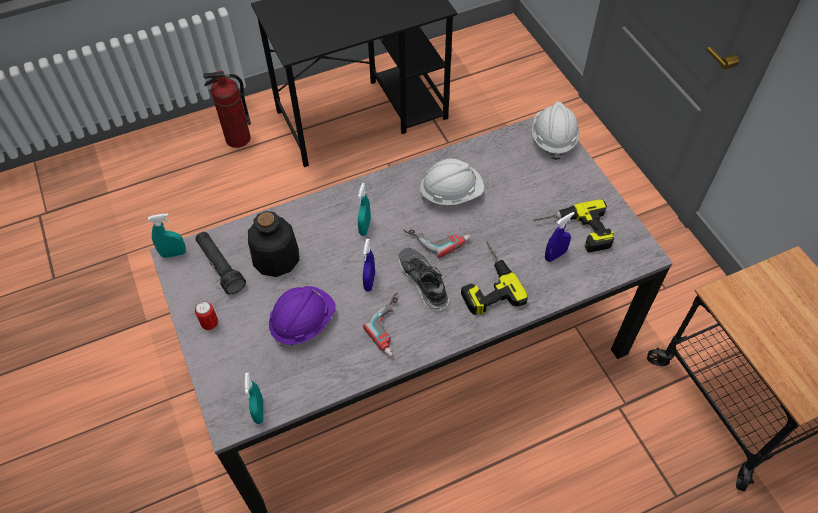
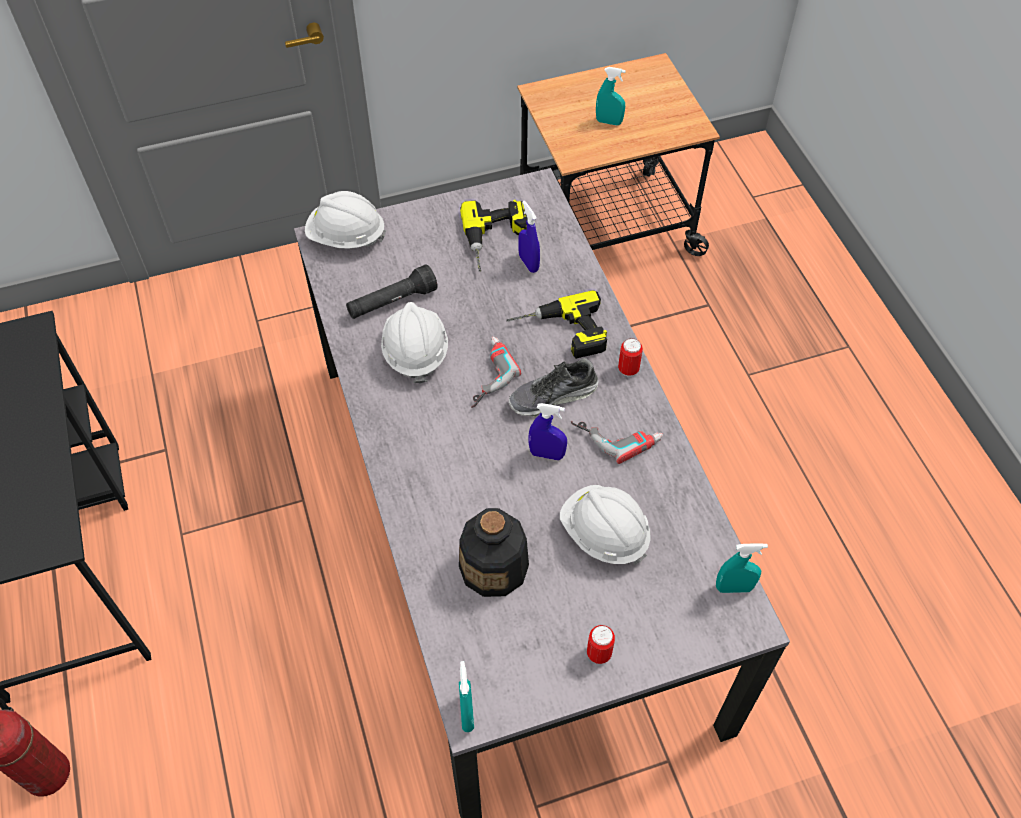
camera: 85 degrees left, 0 degrees up
(220, 267) = (500, 643): black flashlight -> black flashlight (392, 302)
(303, 322) = (604, 534): purple hard hat -> white hard hat
(365, 227) = (456, 454): turquoise spray bottle -> turquoise spray bottle (609, 122)
(457, 332) = (628, 369): none -> can

